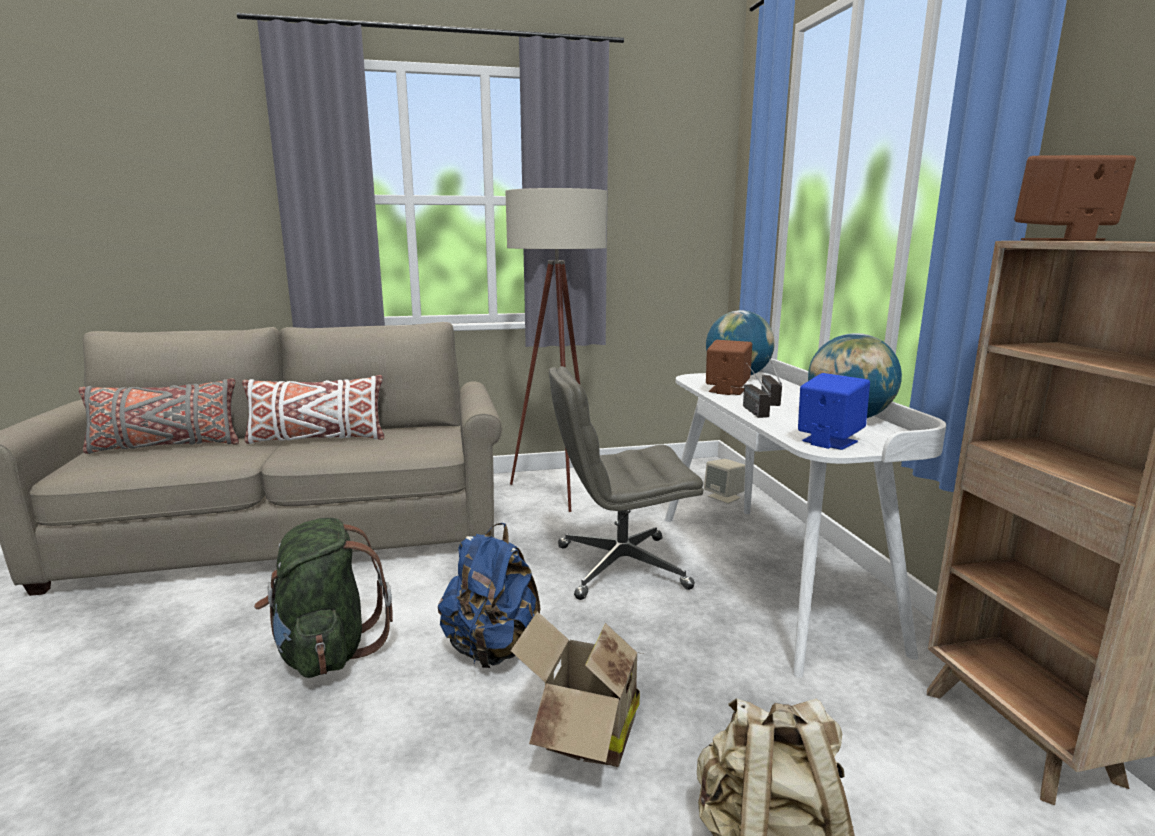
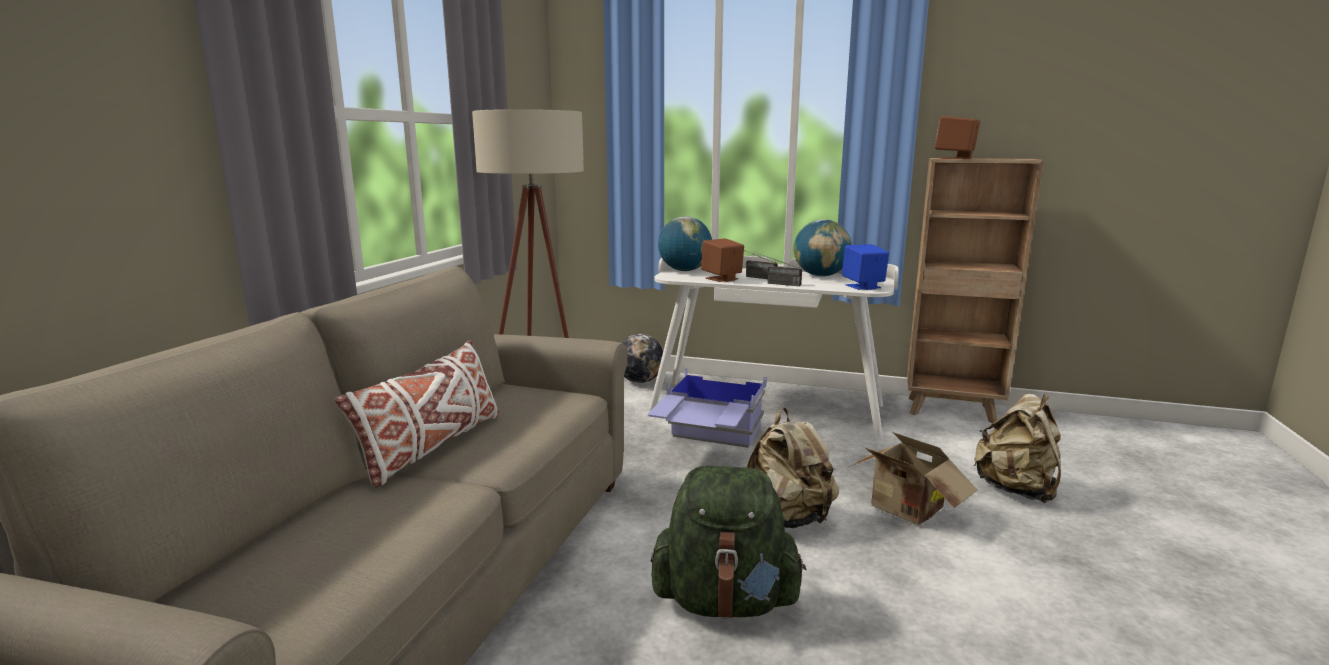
camera: 60 degrees left, 0 degrees up
(165, 446) = (262, 551): grey pillow -> none
(493, 650) = (785, 520): blue backpack -> beige backpack
(619, 567) = (707, 444): grey office chair -> blue storage box
(724, 497) = (640, 381): beige speaker -> globe

